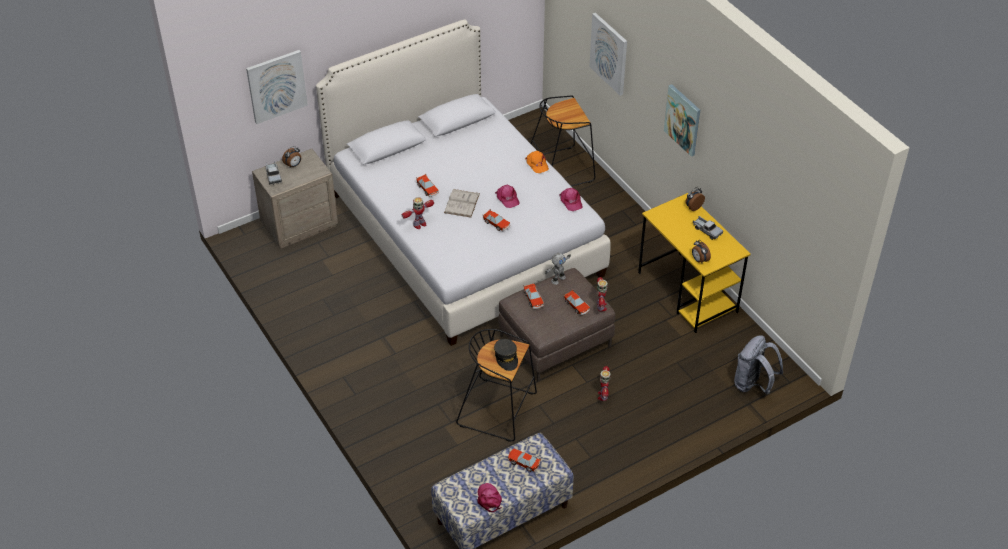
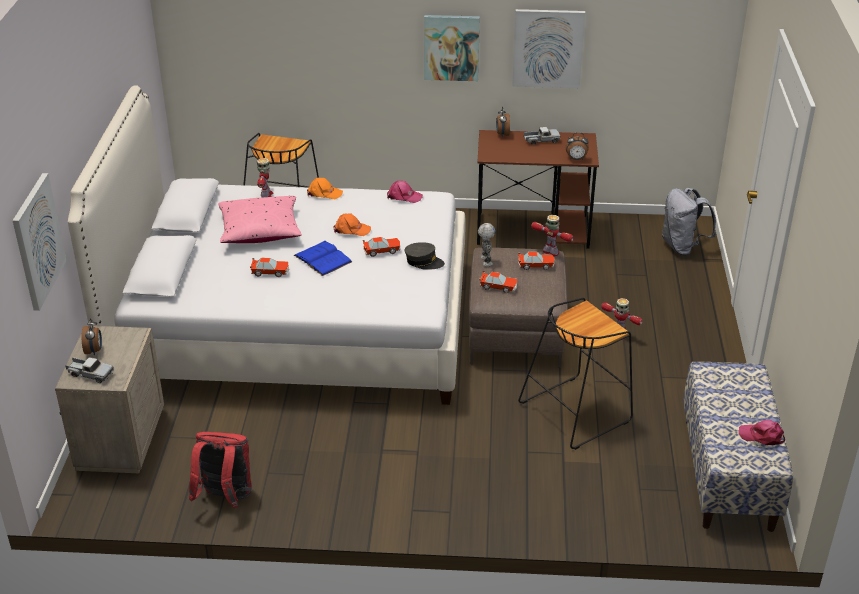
camera: 55 degrees left, 10 degrees down
(289, 294) = (225, 498): none -> red backpack
(419, 224) = (318, 300): toy robot -> toy robot (266, 195)
(462, 203) = (323, 258): white book -> blue book
(467, 160) = (260, 230): none -> pink pillow
(506, 358) = (592, 322): grey cap -> grey cap (424, 262)
(507, 198) = (351, 230): pink cap -> orange cap
(523, 463) = (727, 390): toy car -> none
(609, 53) = (302, 45): picture -> picture (548, 48)
(688, 292) = (533, 230): yellow desk -> brown desk

